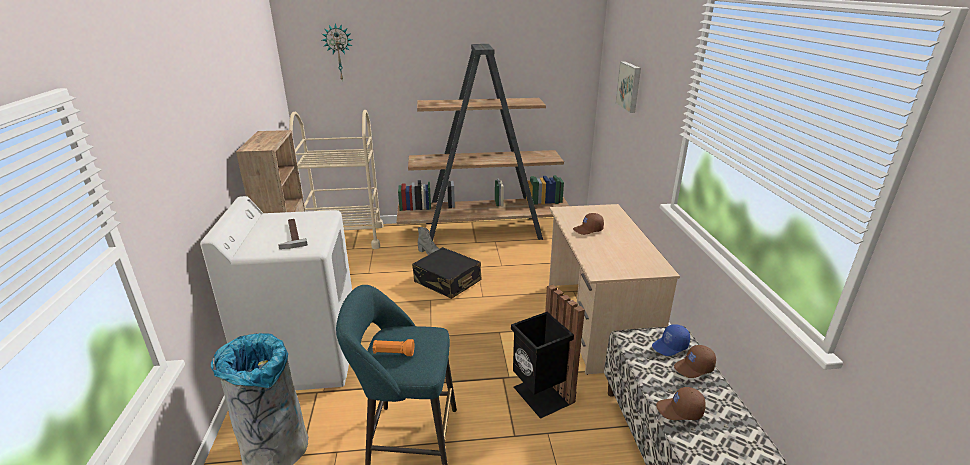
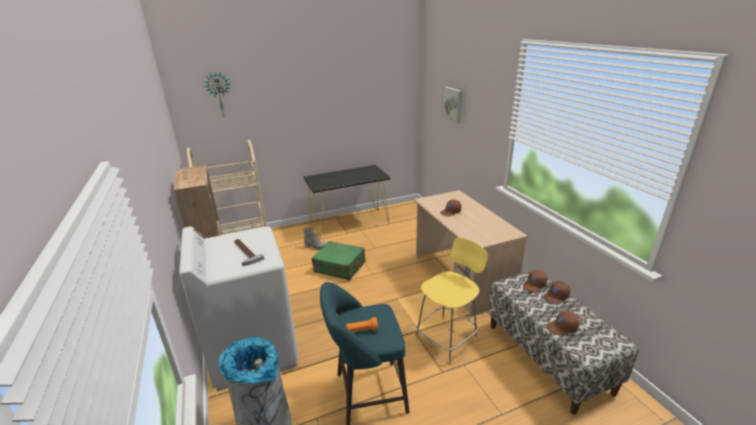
camera: 15 degrees left, 0 degrees up
(447, 281) = (340, 267): black suitcase -> green suitcase
(484, 230) = (349, 223): brown bookcase -> black console table
(541, 395) = (447, 339): black trash can -> yellow stool
(670, 346) = (534, 285): blue cap -> brown cap

